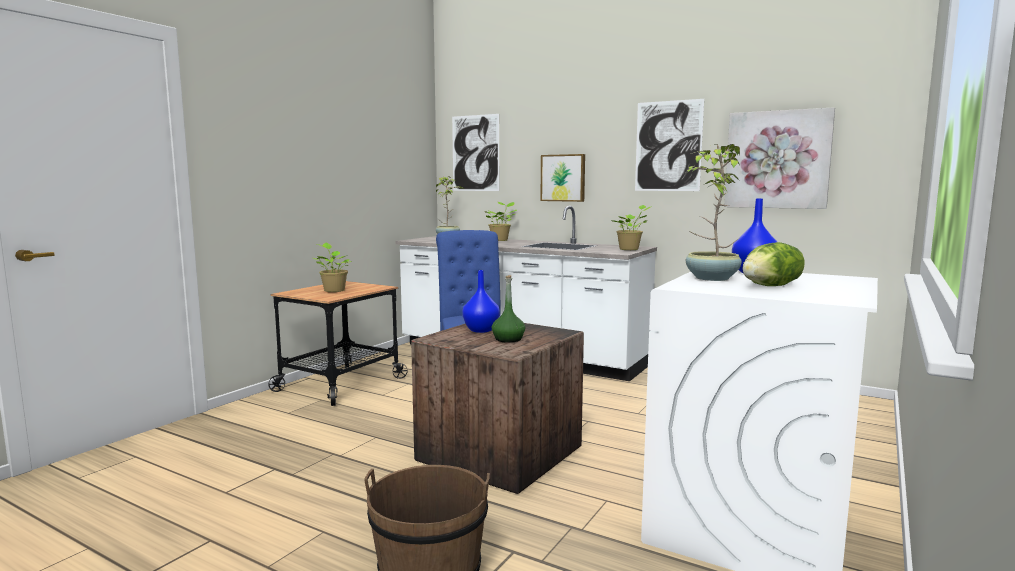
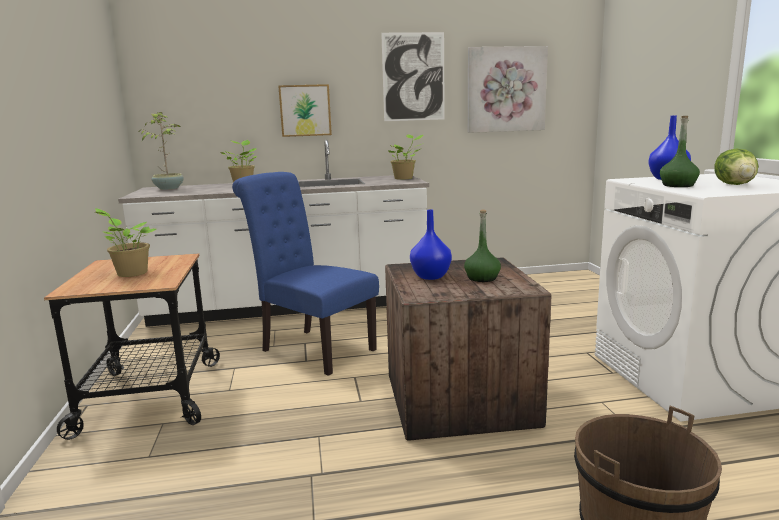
camera: 40 degrees left, 5 degrees up
(475, 153) = (184, 83): picture -> none
(710, 278) = (677, 185): potted plant -> green bottle

